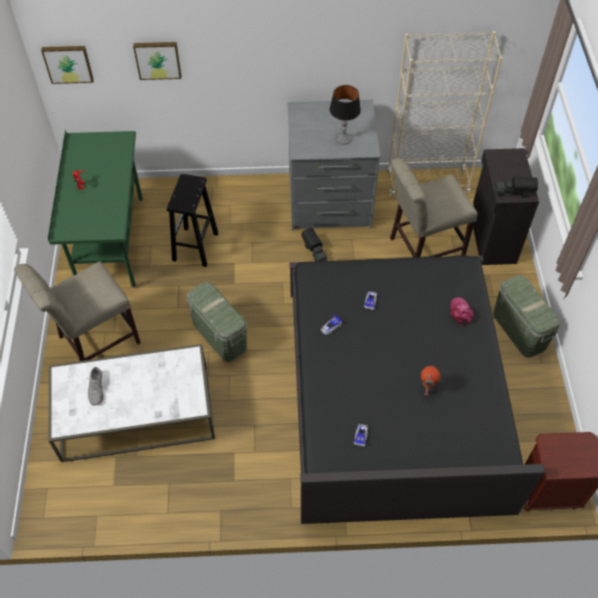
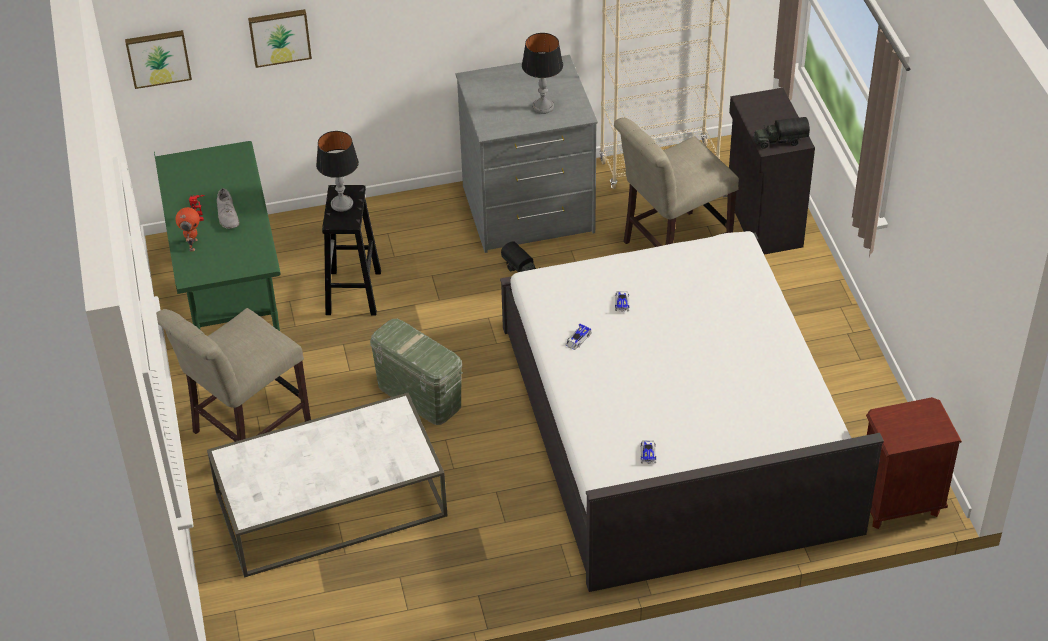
camera: 10 degrees left, 10 degrees down
(96, 389) = (281, 465): grey shoe -> grey shoe (228, 215)
(186, 190) = (342, 204): none -> table lamp
(394, 394) = (675, 427): black bed -> white bed
(426, 389) = (718, 389): toy robot -> toy robot (192, 244)
(461, 312) = (742, 297): pink cap -> none
(519, 330) = (824, 326): green storage box -> none

